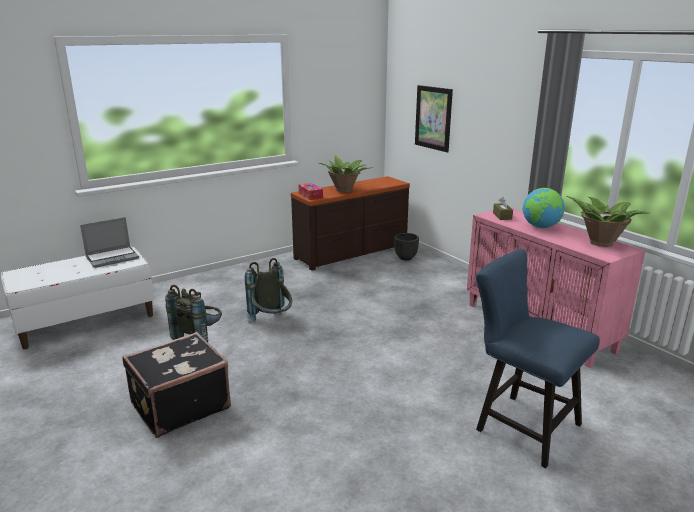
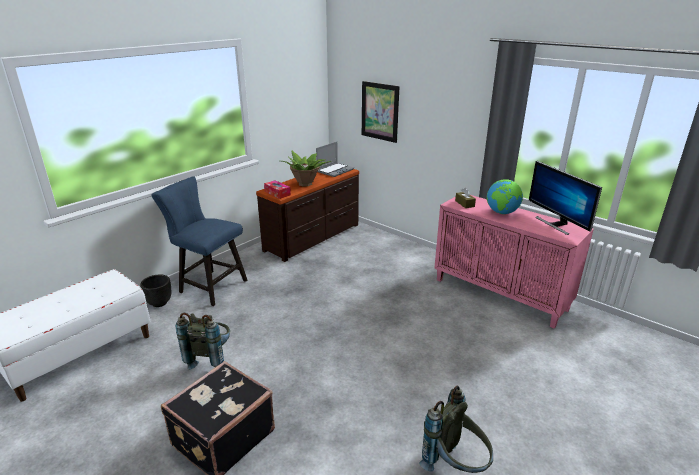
camera: 15 degrees left, 5 degrees up
(113, 258) = (99, 286): laptop -> laptop (335, 170)
(272, 322) = (272, 325): grey backpack -> grey backpack (456, 466)
(406, 258) = (363, 237): black planter -> black planter (159, 303)
(520, 425) = (528, 395): blue chair -> blue chair (209, 286)
(600, 242) = (556, 224): potted plant -> monitor

